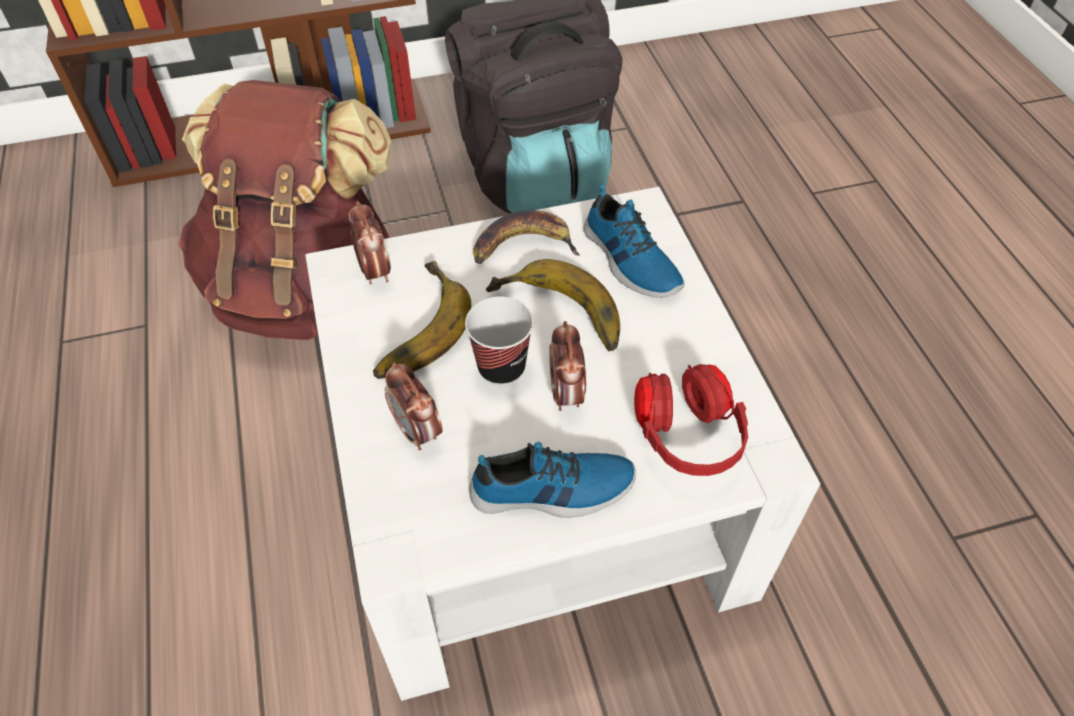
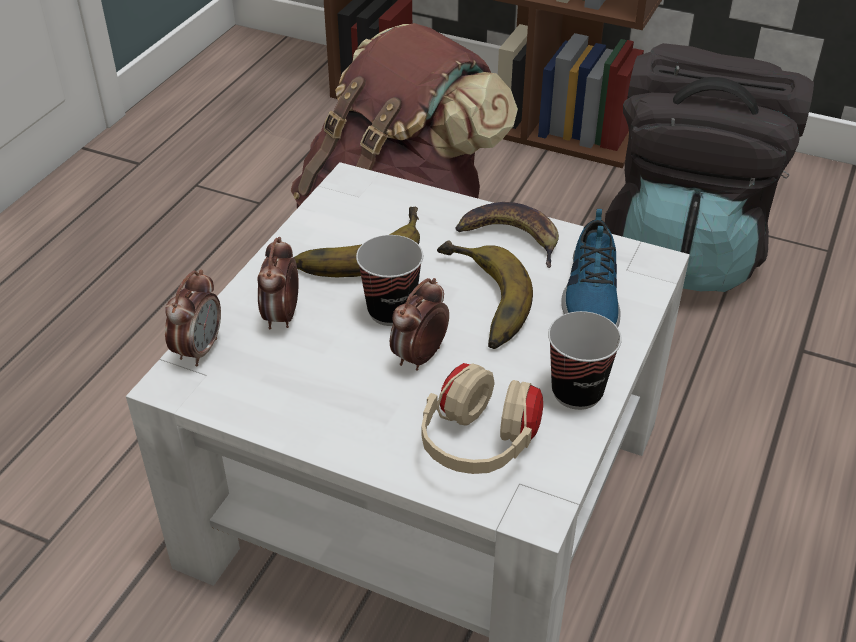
camera: 40 degrees right, 10 degrees down
(374, 271) = (374, 197): alarm clock -> alarm clock (199, 350)
(552, 491) = (330, 413): shoe -> none
(686, 437) = (479, 445): red headphones -> beige headphones
(703, 347) = (577, 392): none -> cup

